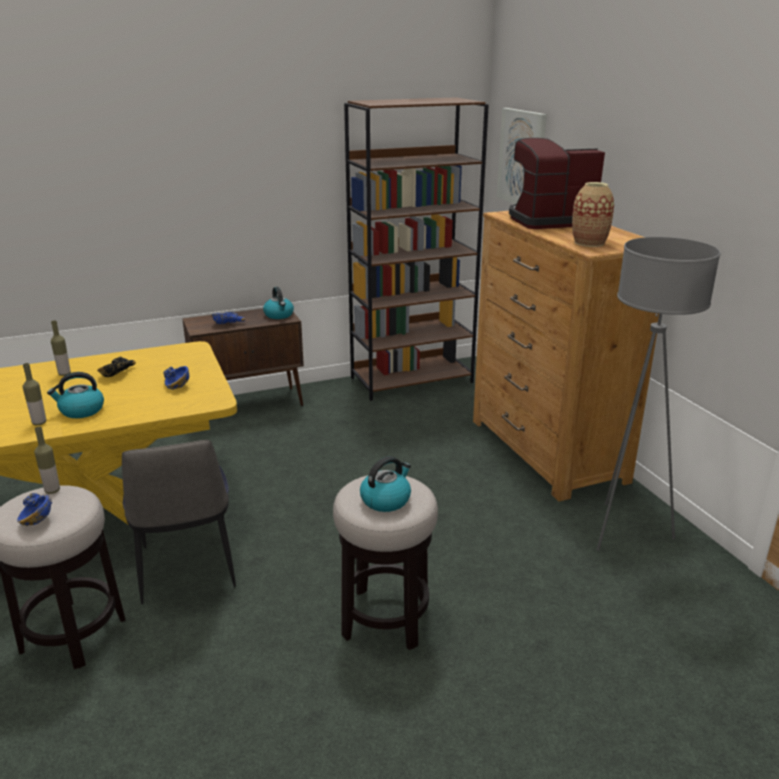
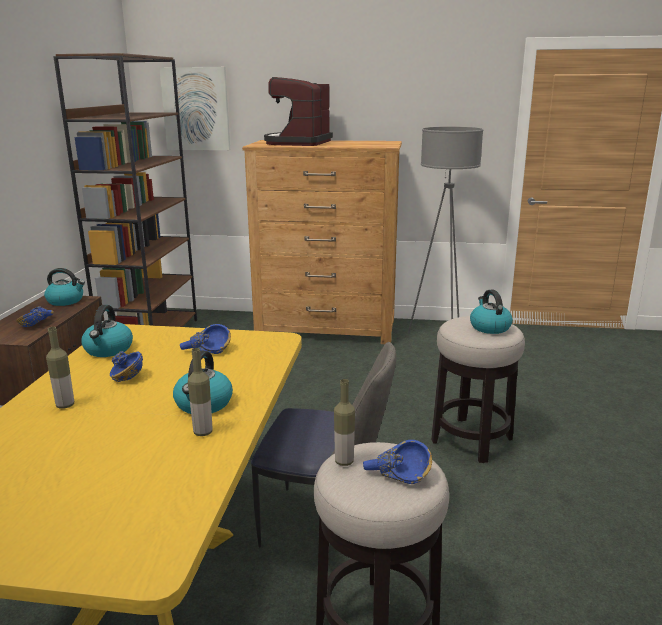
camera: 60 degrees left, 5 degrees down
(118, 373) = (124, 374): black bowl -> blue bowl
(156, 356) = (108, 350): none -> kettle
(589, 243) = (369, 145): vase -> none

